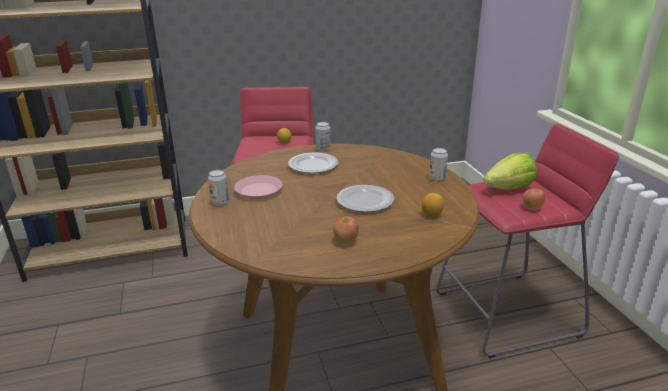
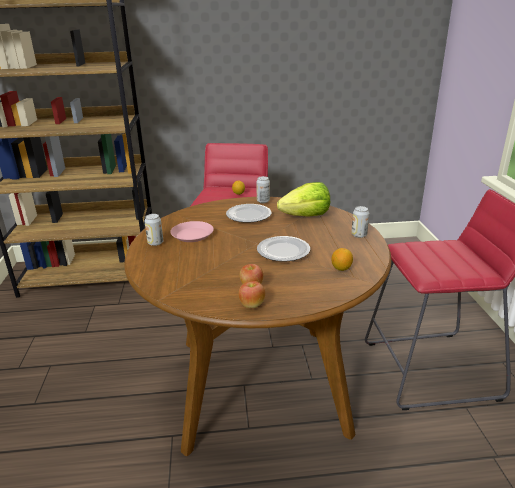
camera: 10 degrees right, 0 degrees up
(509, 188) = (435, 249): lettuce -> lettuce (306, 216)
(532, 208) = (452, 270): apple -> apple (252, 305)

